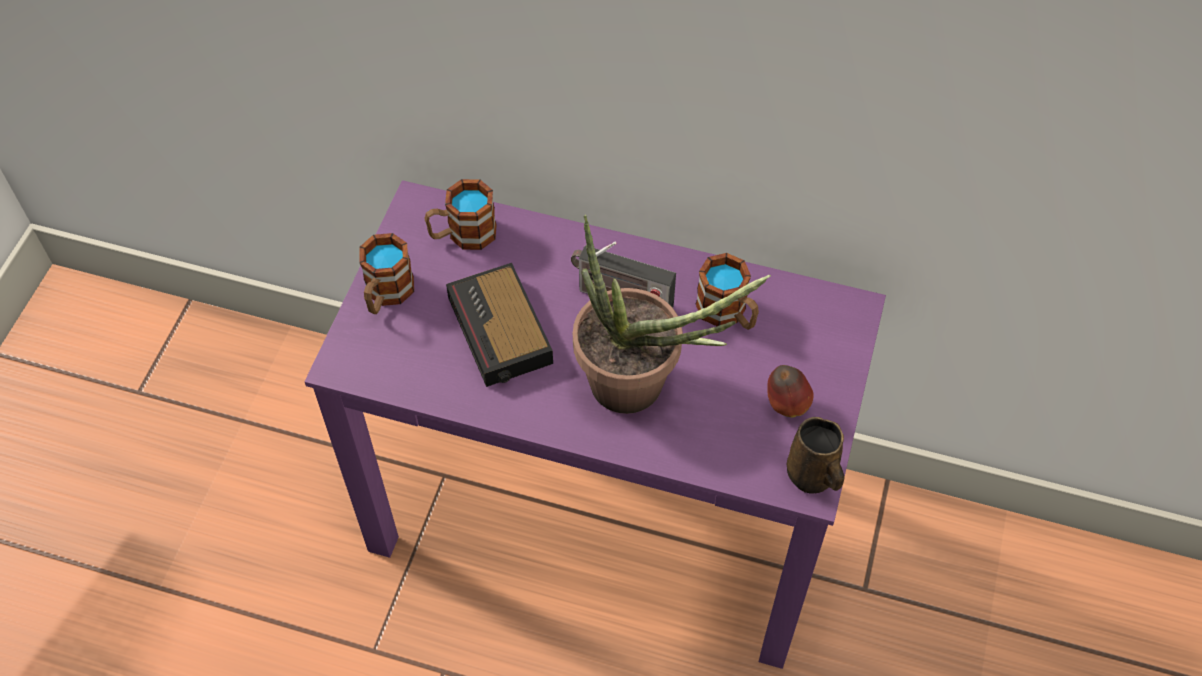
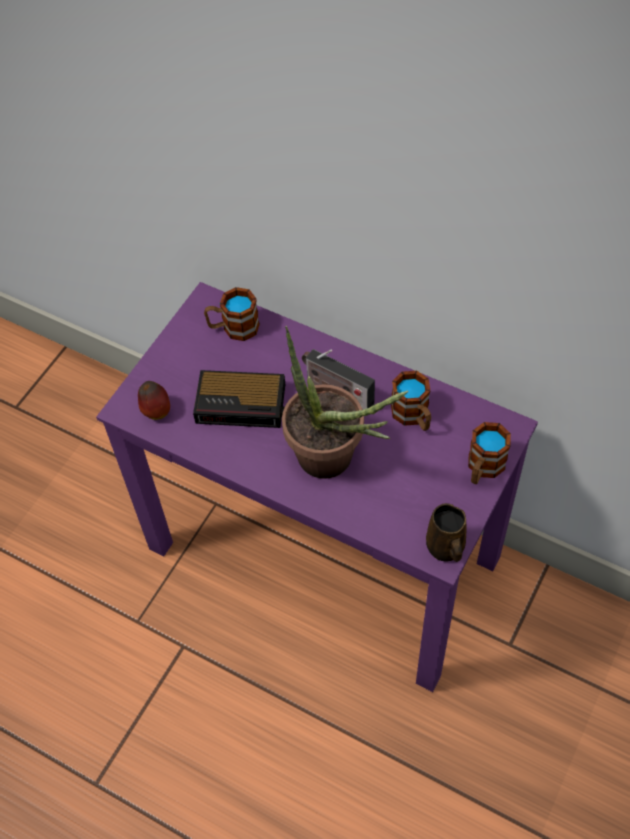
camera: 15 degrees right, 0 degrees up
(386, 294) = (168, 363): mug -> mug (483, 468)
(501, 332) = (243, 404): alarm clock -> alarm clock turned 75 degrees counterclockwise
(786, 405) = (439, 492): apple -> apple (156, 411)

